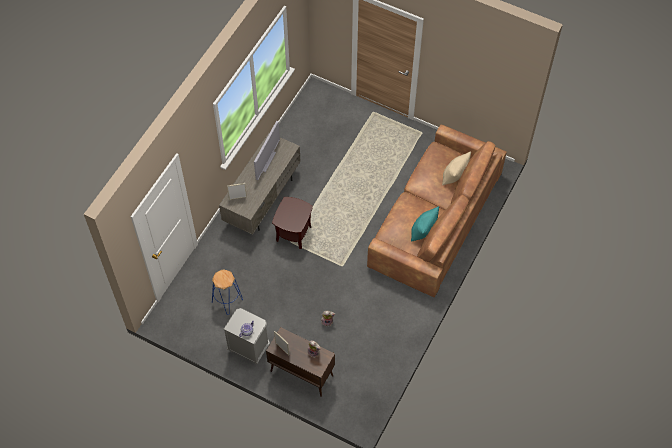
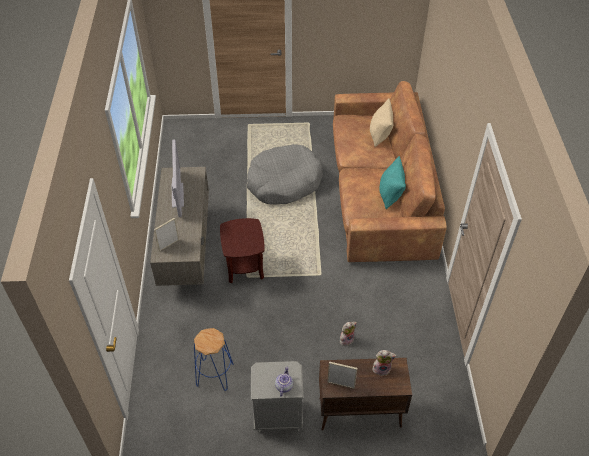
camera: 30 degrees left, 10 degrees down
(366, 177) = (284, 182): none -> grey dog bed

